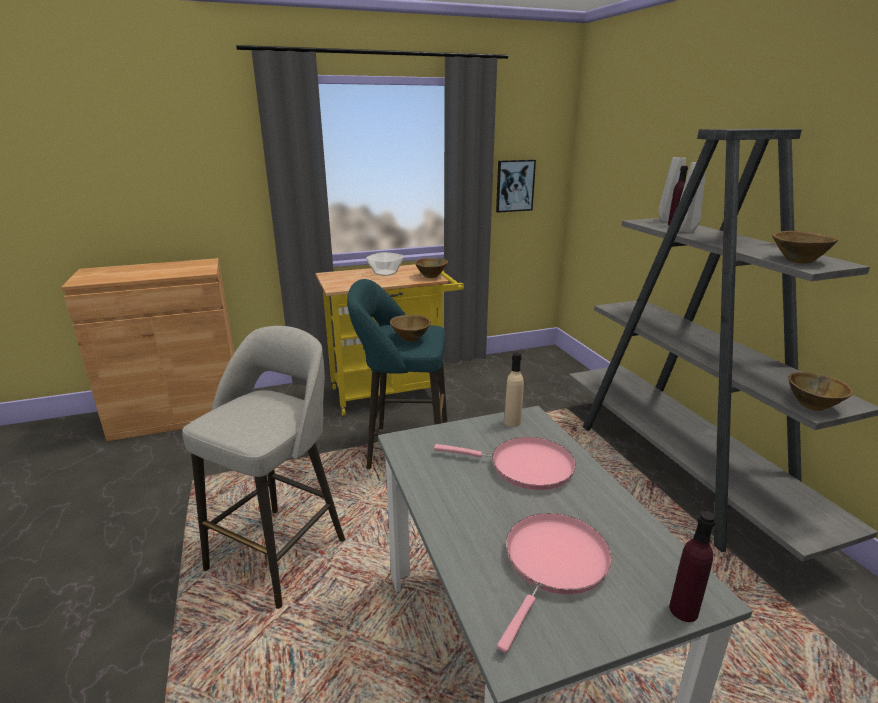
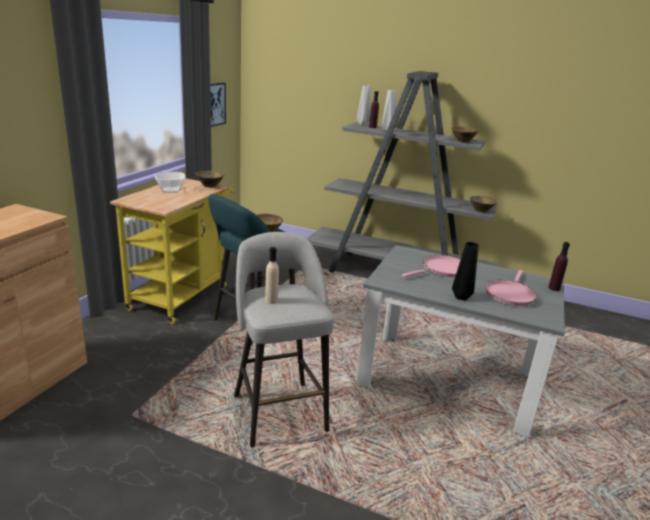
camera: 50 degrees left, 0 degrees up
(455, 519) = (460, 297): none -> black vase
(512, 422) = (402, 255): beige bottle -> beige bottle (271, 300)
(553, 564) = (510, 294): pink frying pan -> pink frying pan turned 135 degrees counterclockwise

